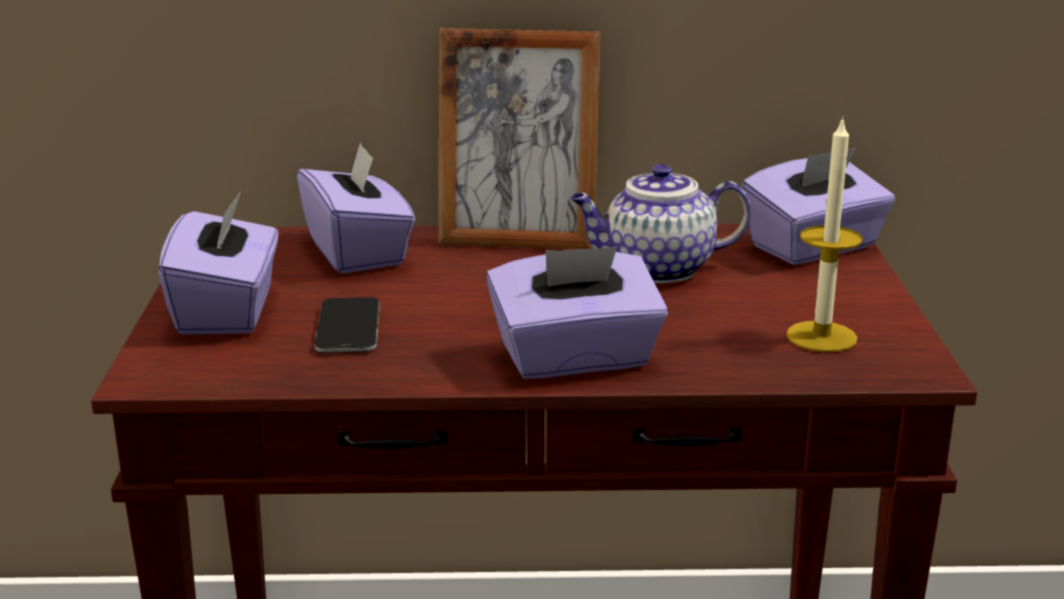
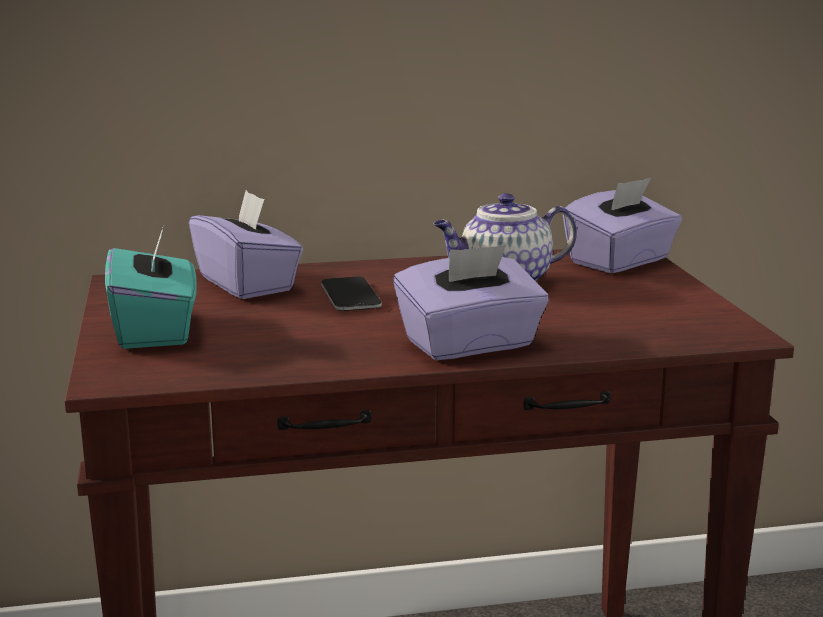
camera: 10 degrees left, 5 degrees down
(228, 311) = (155, 330): purple tissue box -> turquoise tissue box
(348, 328) = (267, 336): phone -> phone (350, 296)
(518, 239) = (379, 268): picture frame -> none
(821, 337) = (657, 318): candle -> none

